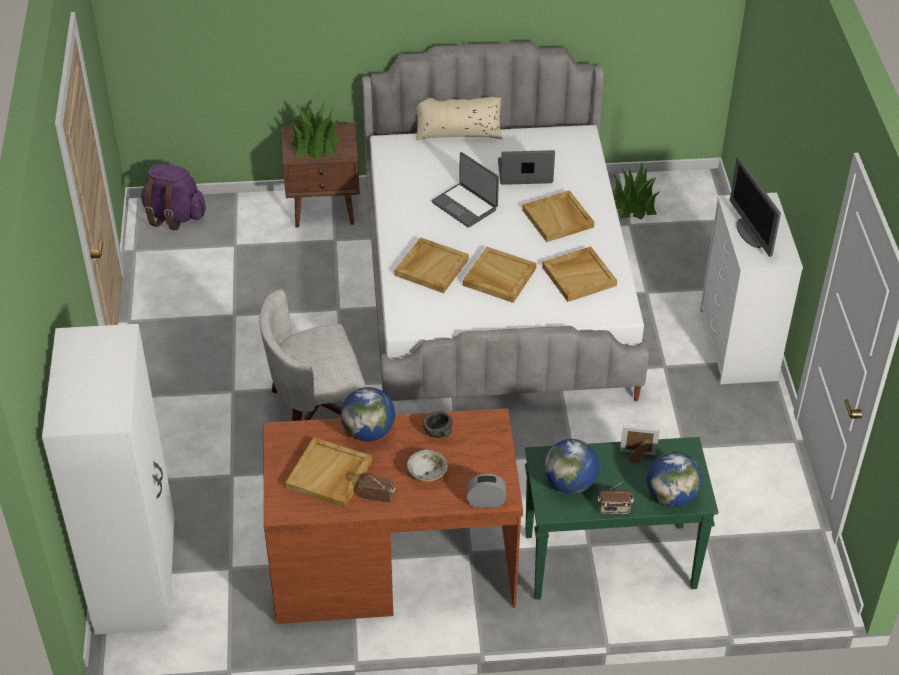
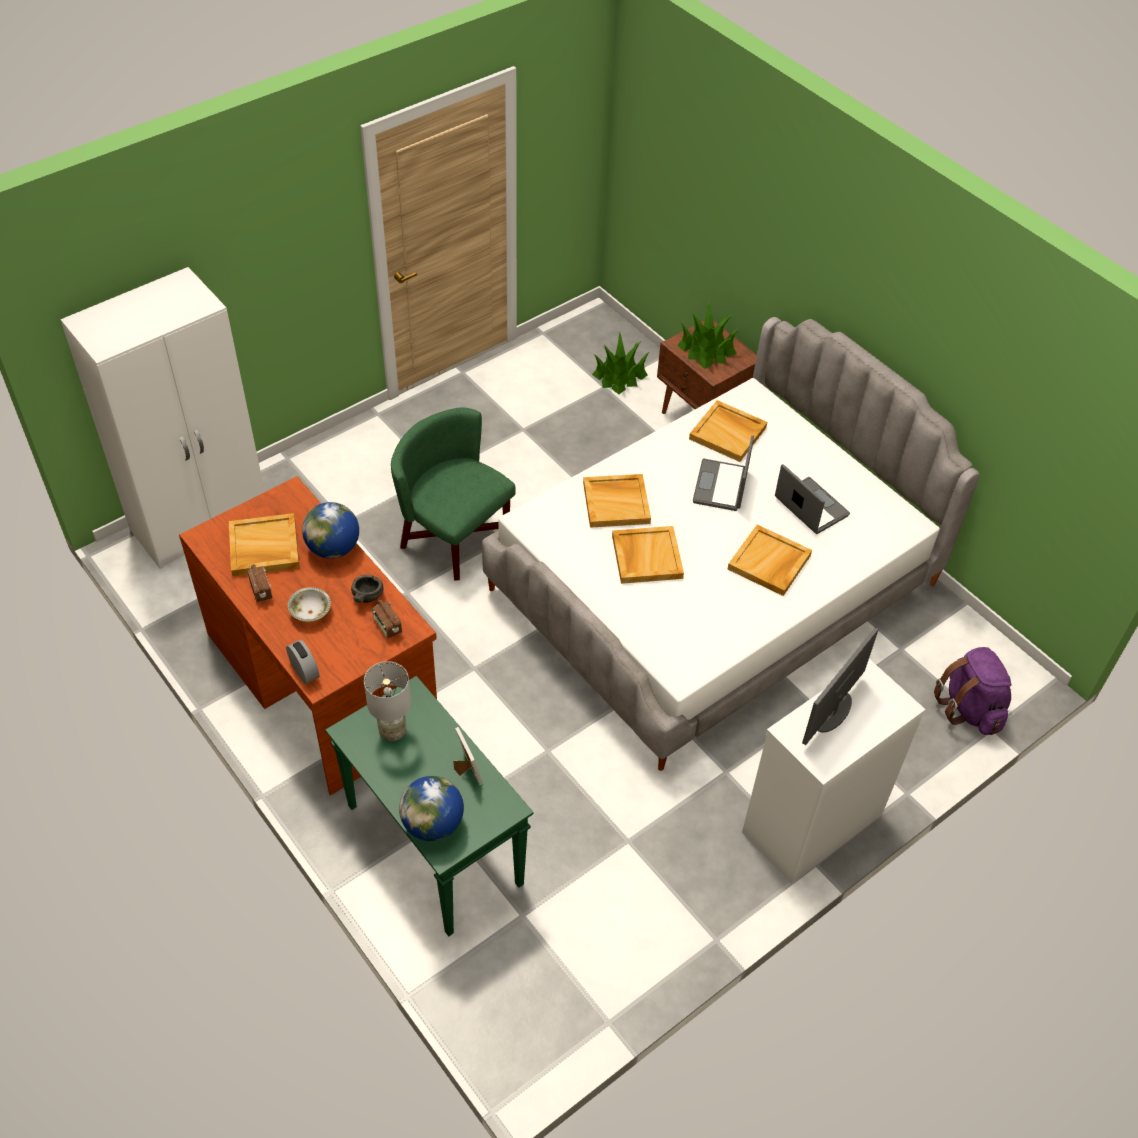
camera: 55 degrees right, 5 degrees up
(174, 216) = (602, 333): purple backpack -> purple backpack (969, 708)
(315, 412) = (455, 538): white armchair -> green armchair
(458, 133) = (818, 433): beige pillow -> none
(570, 483) = (393, 732): globe -> grey table lamp
(579, 276) = (702, 616): beige tray -> beige tray (728, 433)
(614, 509) = (384, 783): radio -> radio (387, 626)
(634, 204) = (935, 638): potted plant -> potted plant (619, 375)

